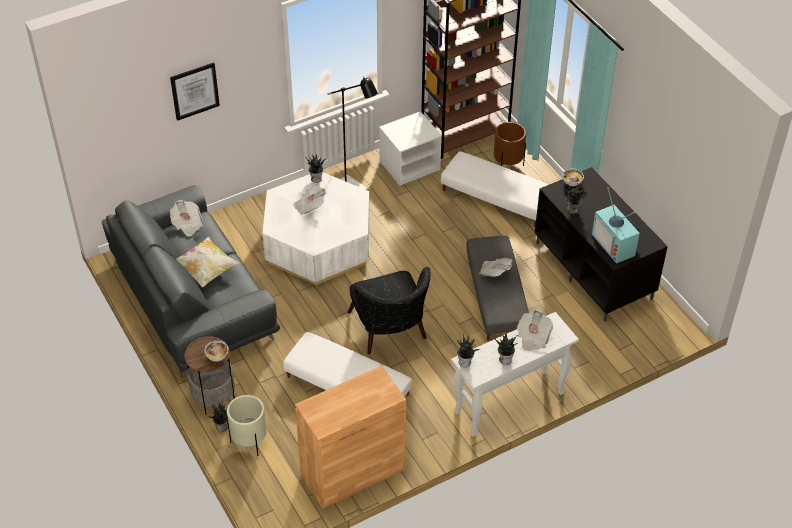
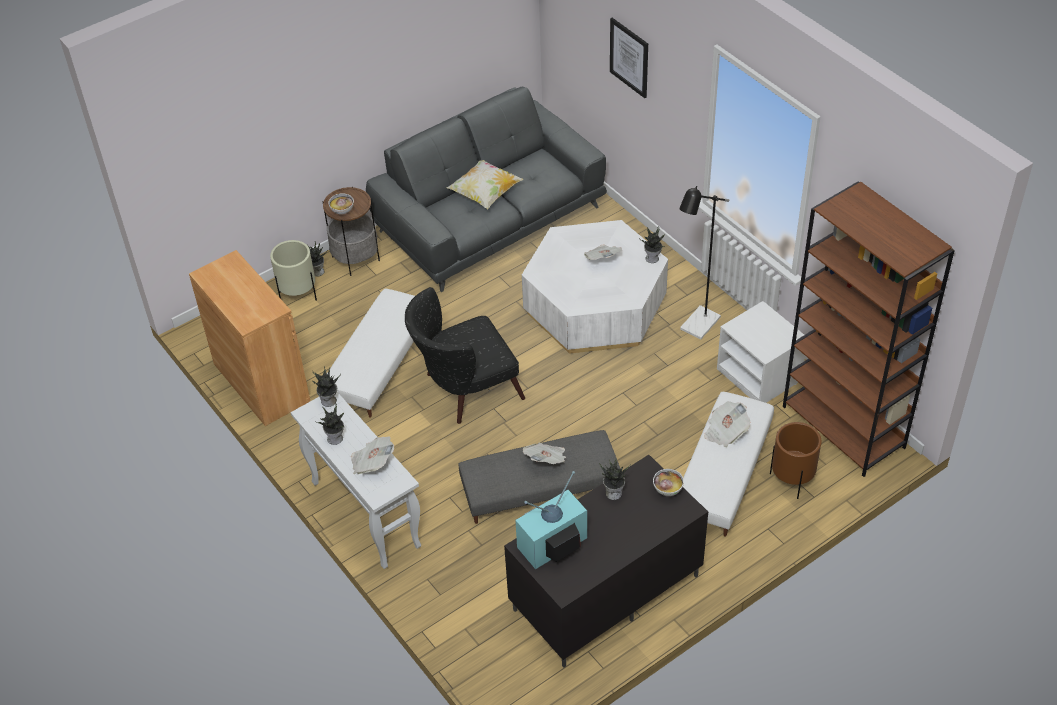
camera: 85 degrees right, 0 degrees up
(187, 224) = (552, 167): newspaper -> newspaper (725, 431)

